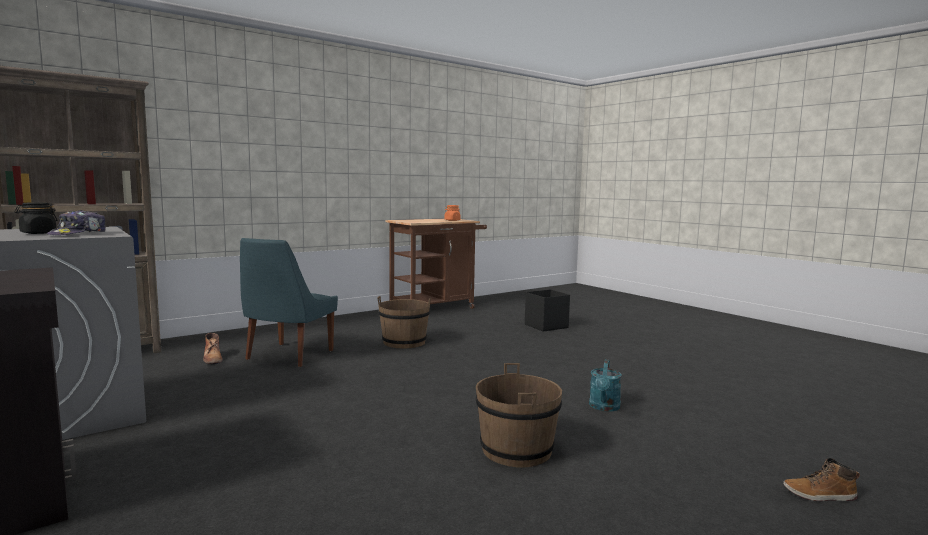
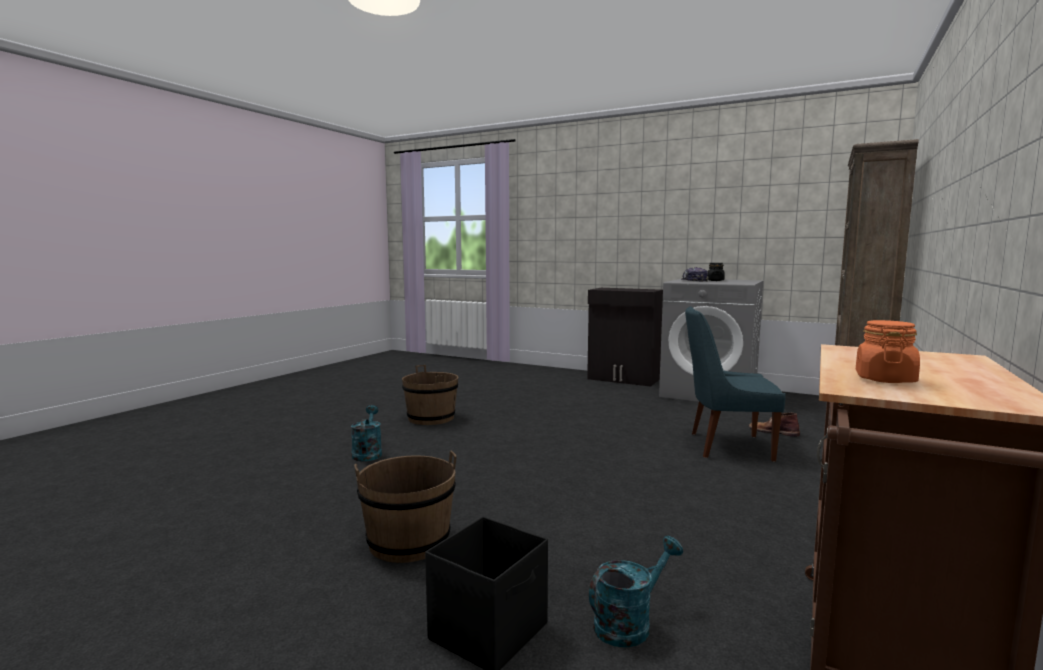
camera: 155 degrees right, 0 degrees up
(288, 356) = (726, 446): blue chair -> blue chair turned 75 degrees counterclockwise
(404, 342) = (666, 493): brown bucket -> brown bucket (408, 541)
(496, 321) = (629, 623): none -> turquoise watering can
(820, 495) = (246, 427): boot -> none

